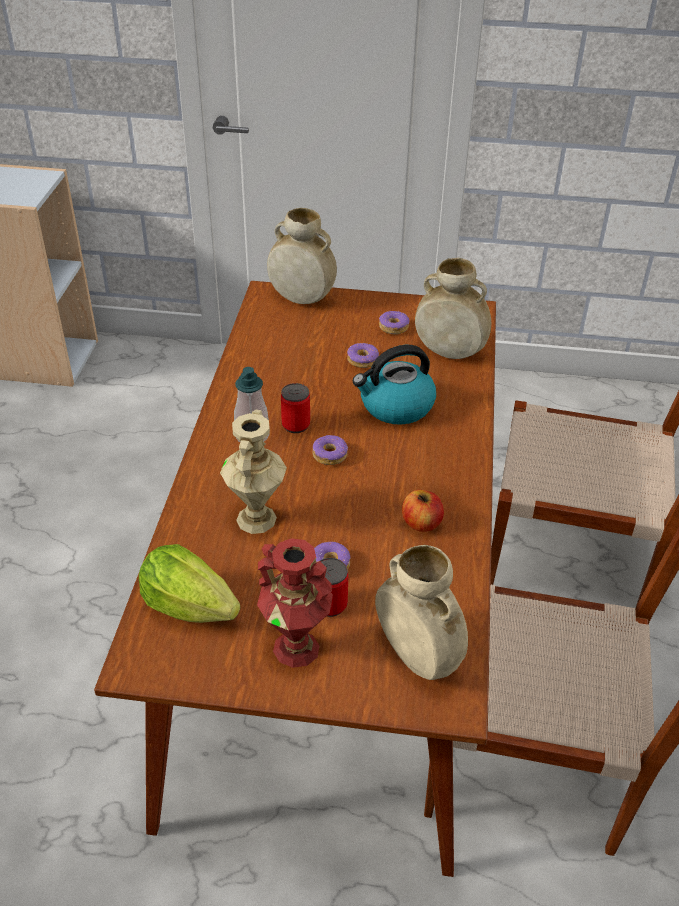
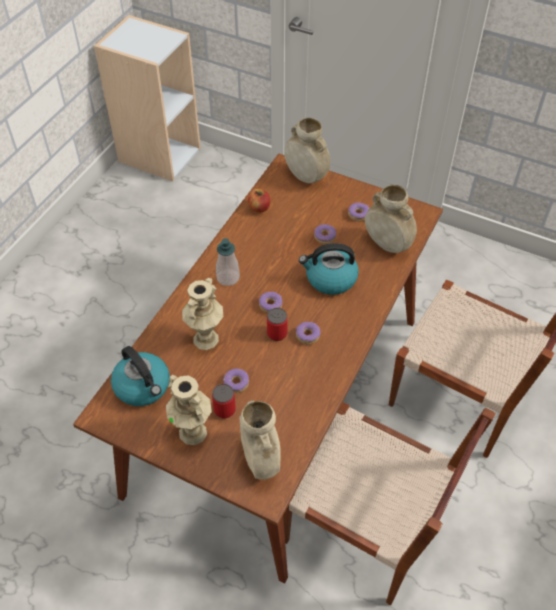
camera: 20 degrees right, 10 degrees up
(189, 606) = (143, 387): lettuce -> kettle
(295, 425) = (259, 277): can -> can (277, 333)
(297, 647) = (193, 432): red vase -> beige vase
(401, 480) = (307, 335): none -> donut
(421, 523) = (306, 370): apple -> apple (259, 208)

